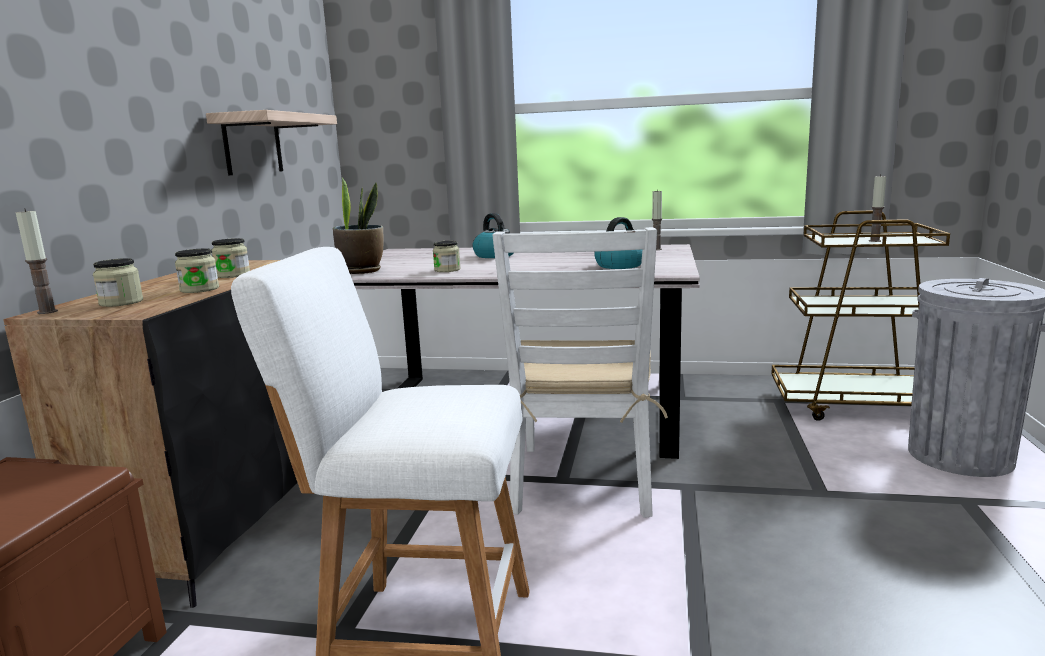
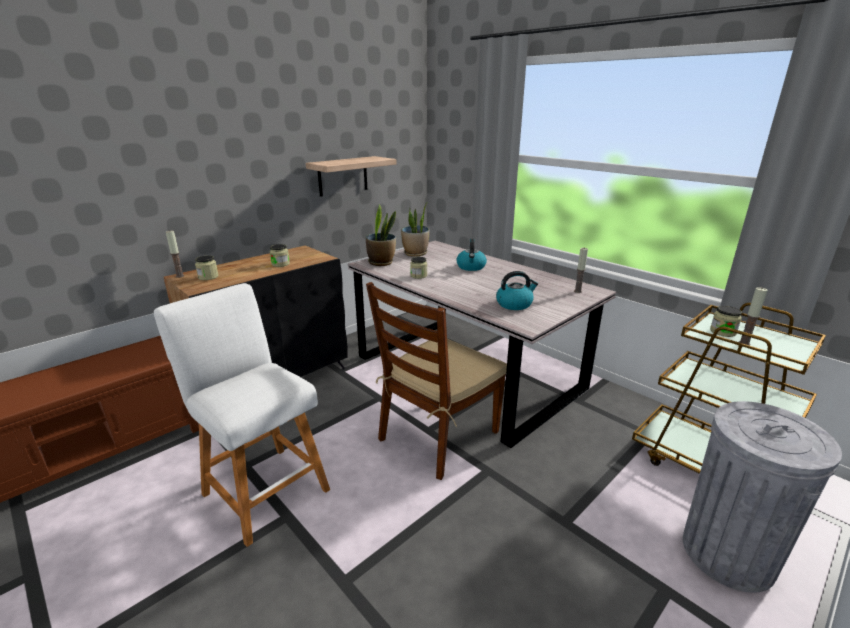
camera: 35 degrees right, 10 degrees up
(199, 289) = (247, 275): jar -> jar (722, 332)
(391, 259) = (415, 253): none -> potted plant
(583, 480) = (438, 436): white chair -> brown chair

